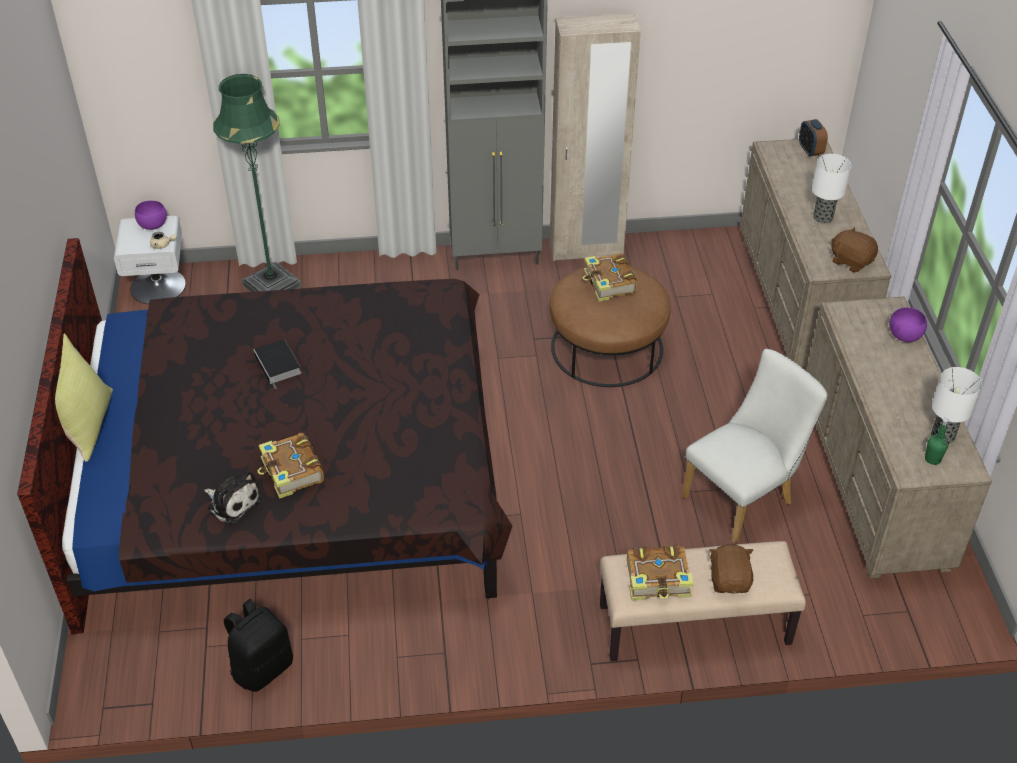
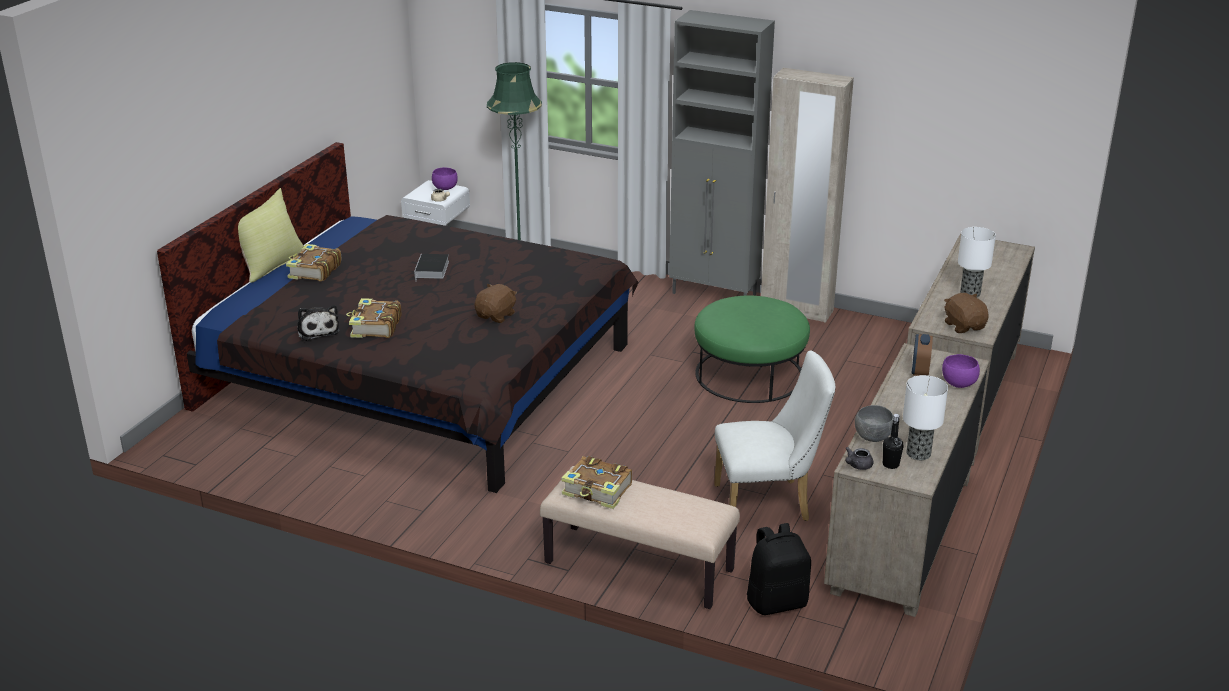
camera: 30 degrees right, 15 degrees down
(262, 667) = (286, 472): black backpack -> black backpack (777, 602)
(607, 347) = (749, 374): brown ottoman -> green ottoman
(609, 284) = (758, 308): book -> book (314, 271)
(730, 580) = (657, 511): brown plush toy -> brown plush toy (496, 316)
(810, 150) = (1009, 251): alarm clock -> alarm clock (920, 371)
(893, 432) = (873, 438): none -> grey bowl
(909, 473) = (857, 466): none -> grey teapot
(932, 459) = (890, 464): green bottle -> black bottle

